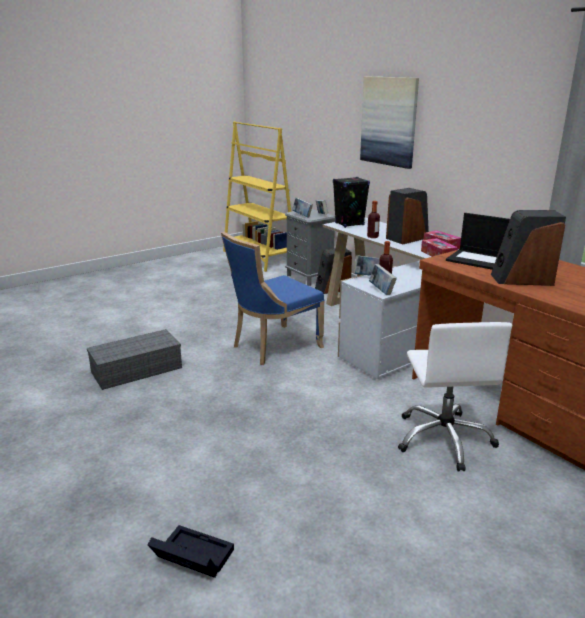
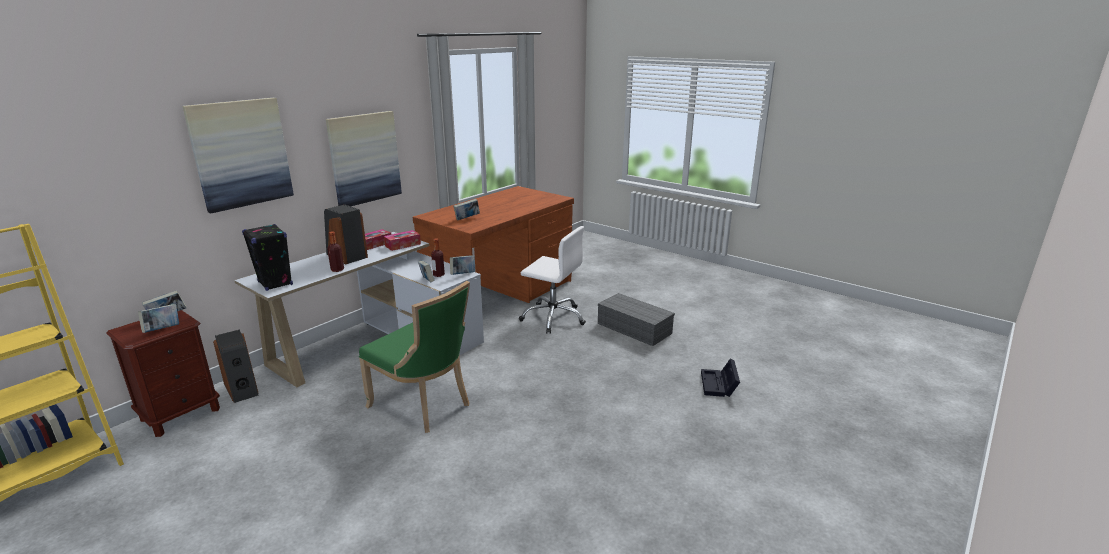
camera: 105 degrees left, 0 degrees up
(137, 369) = (500, 495): grey storage box -> grey storage box (633, 328)
(273, 347) = (424, 405): blue chair -> green chair
(308, 277) = (181, 414): grey nightstand -> brown nightstand
(444, 439) = (553, 317): white office chair -> white office chair turned 45 degrees clockwise
(481, 158) = (364, 158): none -> picture
(481, 260) = (467, 219): laptop -> book
(522, 279) = (504, 211): speaker -> none

